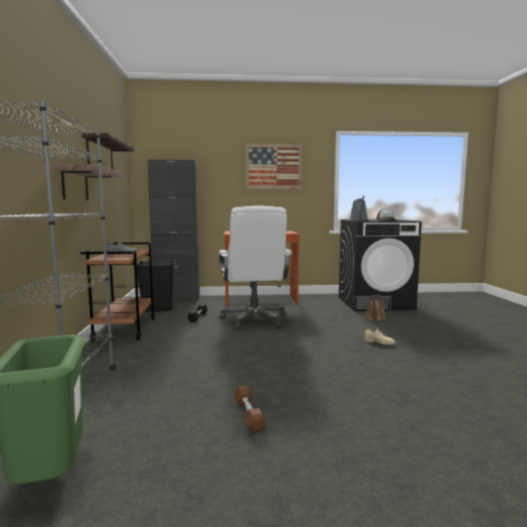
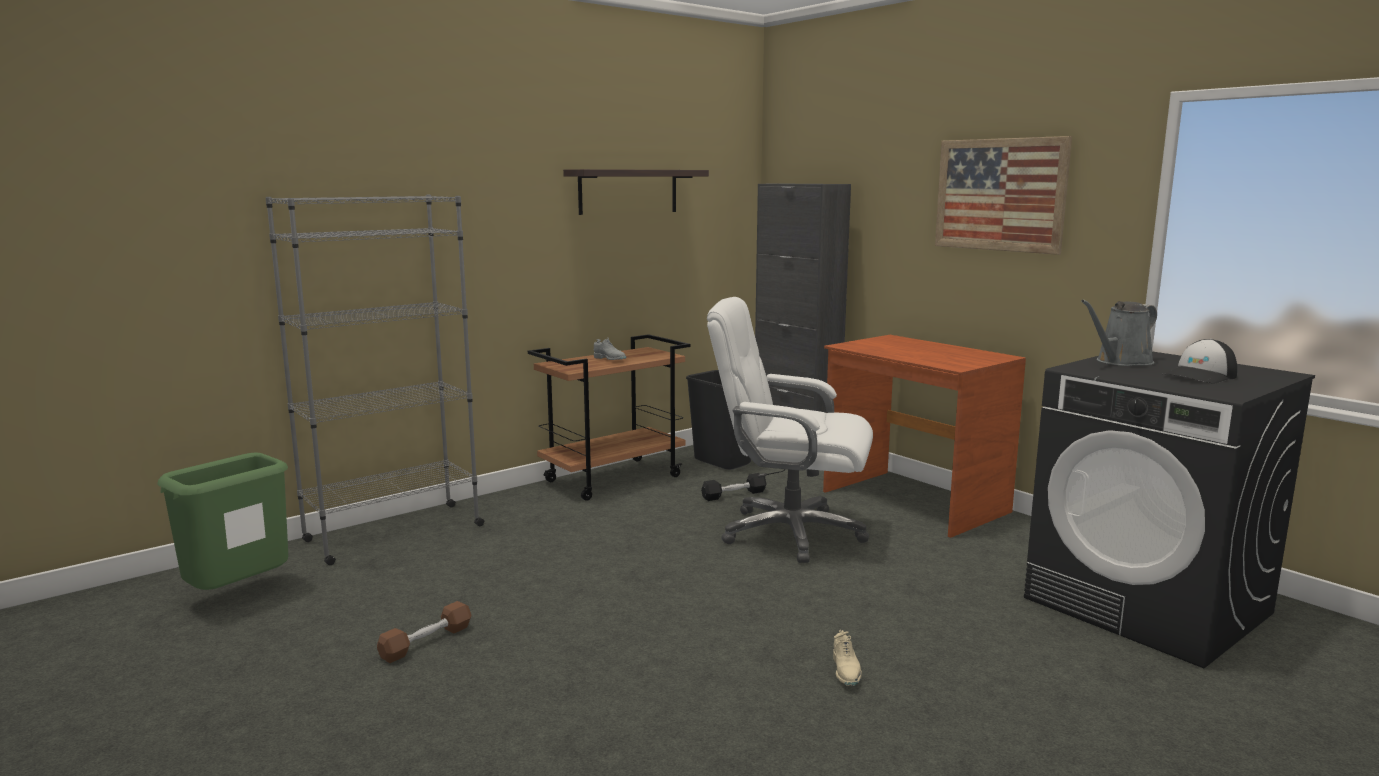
camera: 55 degrees right, 5 degrees up
(75, 184) = (532, 251): shelf -> none
(254, 320) = (790, 533): white office chair -> white office chair turned 60 degrees clockwise
(375, 318) = (1010, 633): brown watering can -> none

